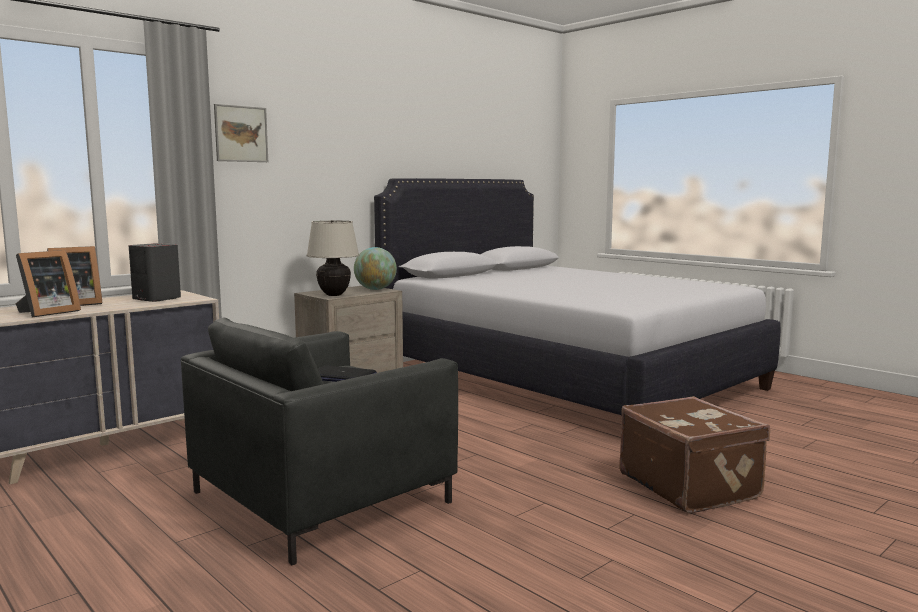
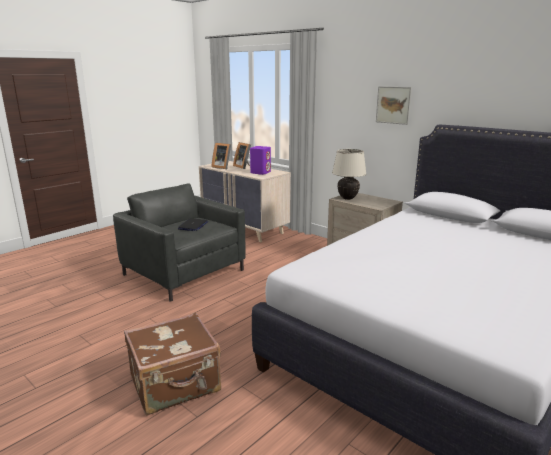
camera: 85 degrees right, 10 degrees up
(156, 298) = (260, 172): grey speaker -> purple speaker
(241, 134) = (339, 89): picture -> picture (393, 105)
(375, 289) = (380, 204): globe -> none

